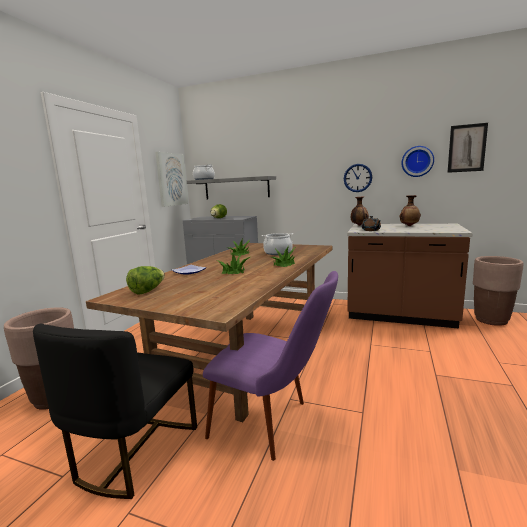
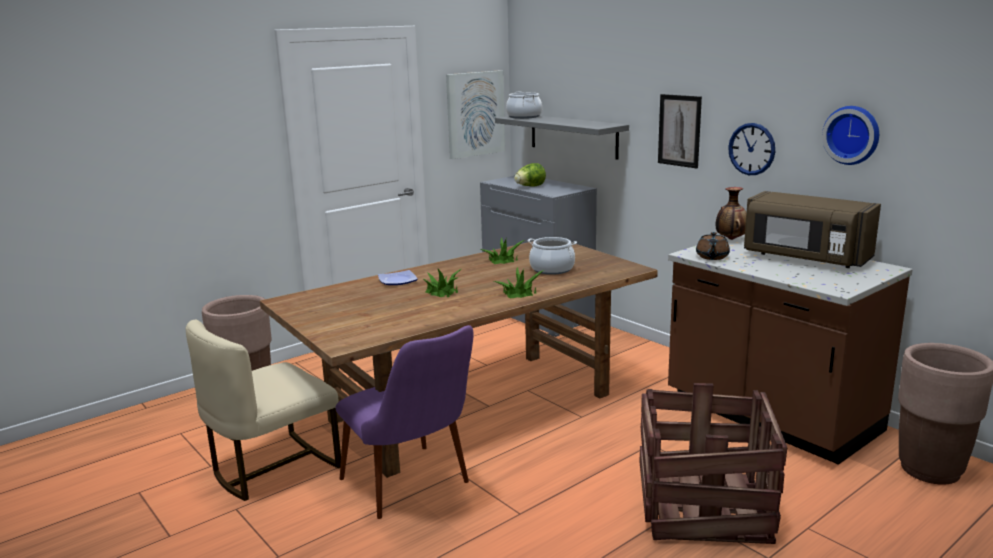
camera: 30 degrees right, 5 degrees up
(133, 452) = (273, 467): black chair -> beige chair
(147, 291) = (322, 301): lettuce -> none
(409, 226) = (804, 258): vase -> brown microwave
(442, 368) = (703, 505): none -> crate
(467, 148) = (943, 122): picture -> picture (679, 130)

